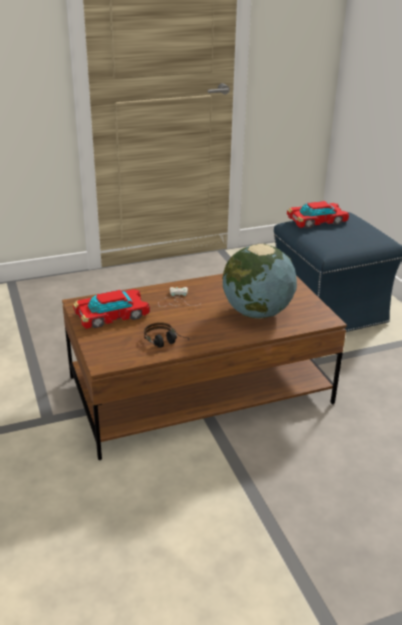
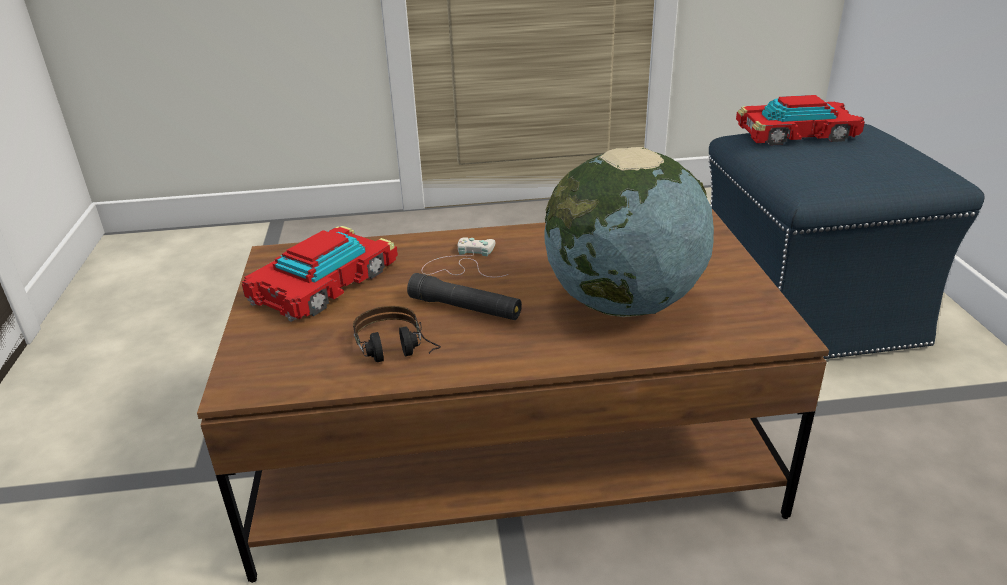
camera: 15 degrees right, 0 degrees up
(112, 315) = (323, 283): toy car -> toy car turned 135 degrees clockwise
(187, 321) = (465, 308): none -> black flashlight

